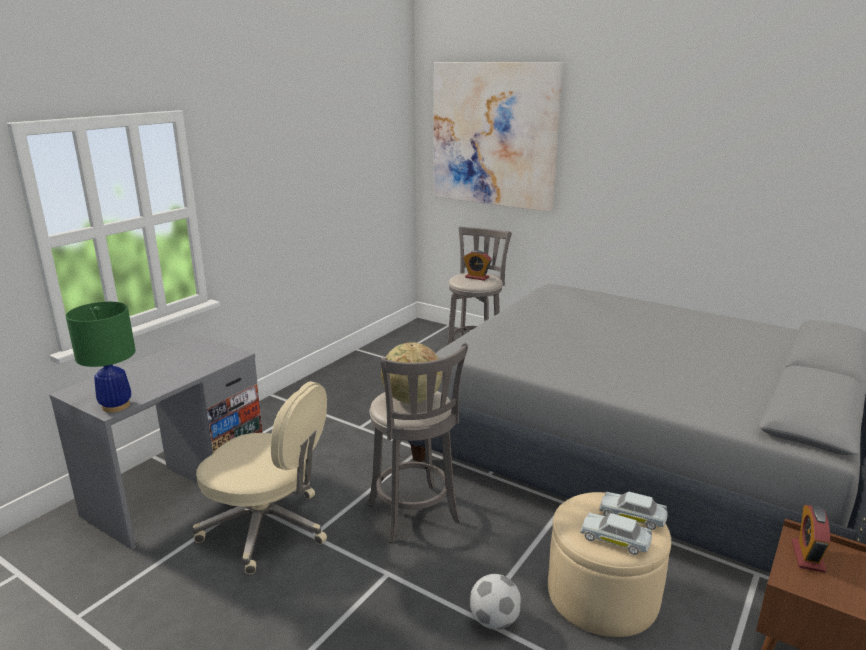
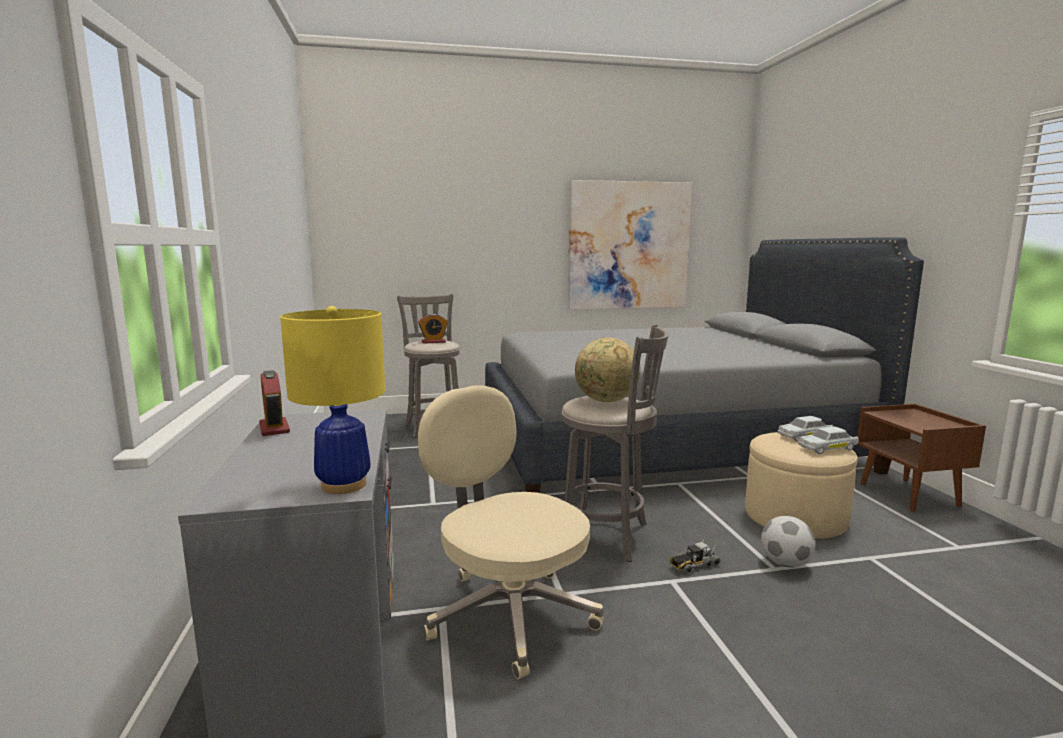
camera: 45 degrees left, 10 degrees down
(115, 406) = (343, 485): green table lamp -> yellow table lamp
(268, 528) = (509, 613): beige office chair -> beige office chair turned 105 degrees counterclockwise
(425, 574) = (693, 565): none -> toy truck
(495, 135) = (409, 206): picture -> picture (628, 246)
(807, 556) = (899, 418): alarm clock -> alarm clock (274, 428)

